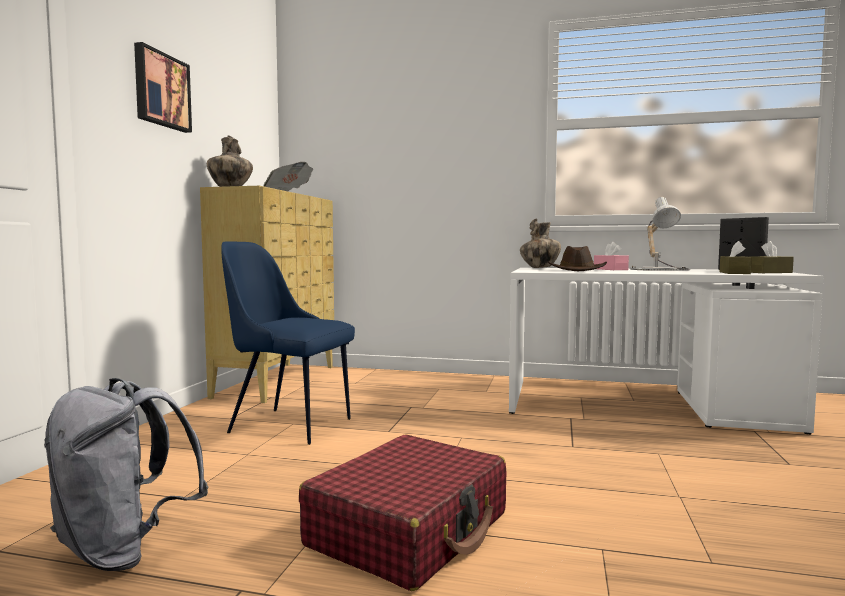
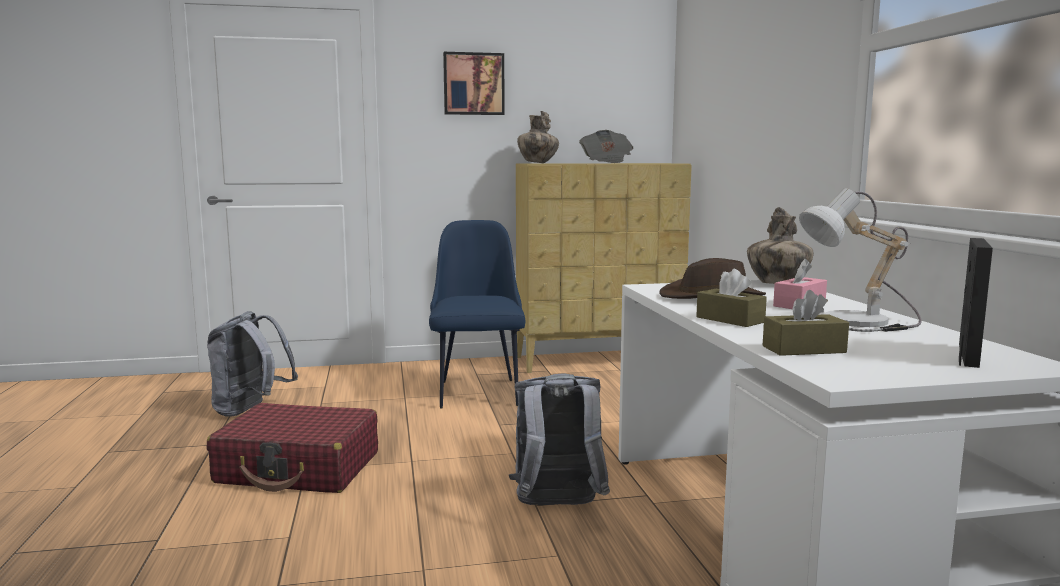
camera: 65 degrees right, 5 degrees up
(580, 441) = (557, 507): none -> grey backpack
(769, 272) = (884, 366): brown tissue box -> brown tissue box (730, 320)

